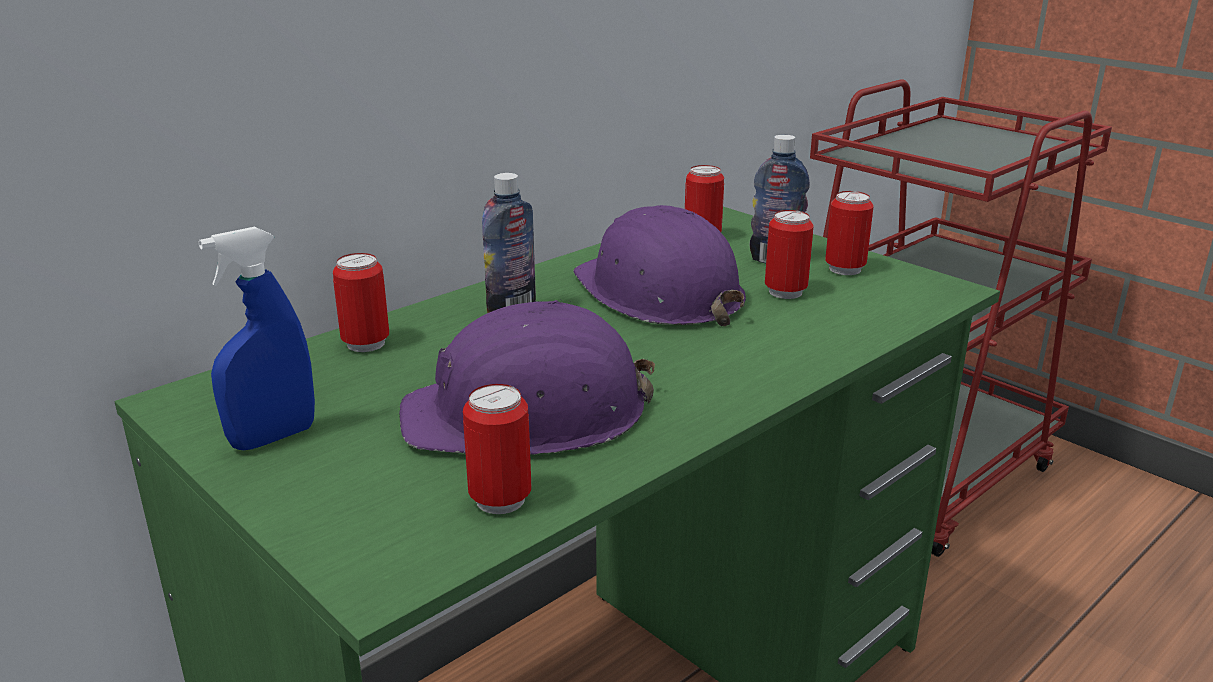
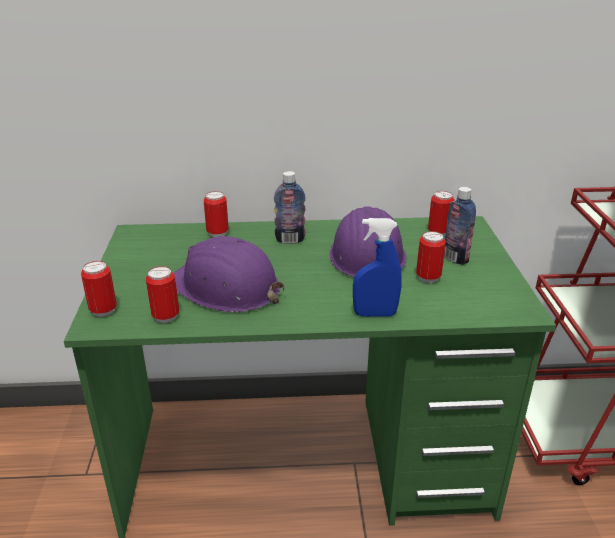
camera: 40 degrees right, 5 degrees up
(273, 437) = (137, 259): blue spray bottle -> blue spray bottle (375, 314)
(845, 269) = (484, 277): can -> can (103, 310)

